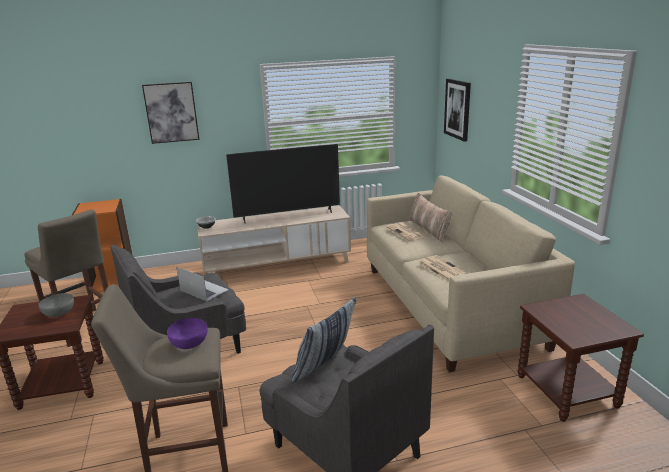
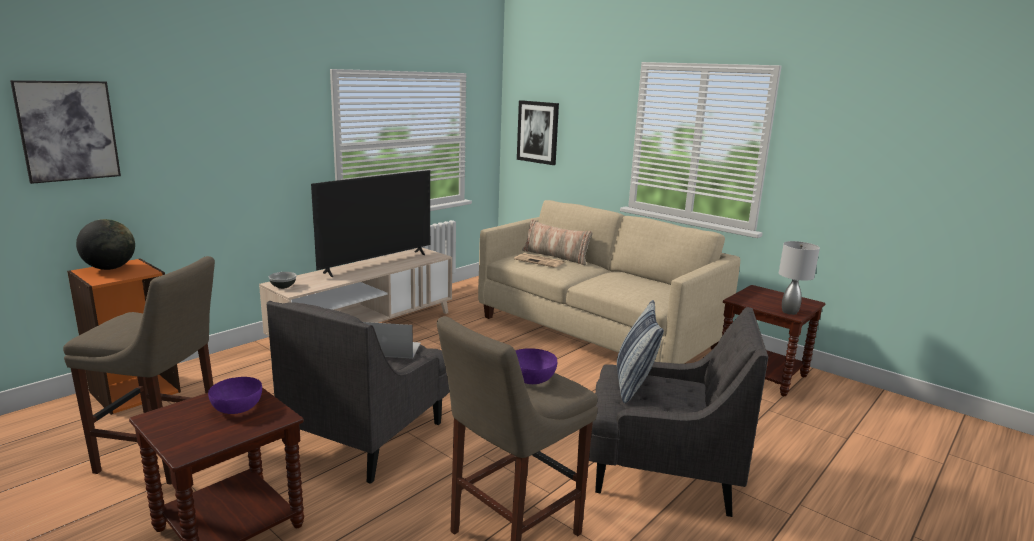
camera: 35 degrees left, 5 degrees down
(59, 313) = (237, 408): grey bowl -> purple bowl
(97, 204) = (110, 268): none -> globe
(171, 112) = (218, 127): picture -> picture (68, 131)
(441, 268) = (618, 285): newspaper -> none
(575, 335) = (789, 312): none -> grey table lamp

